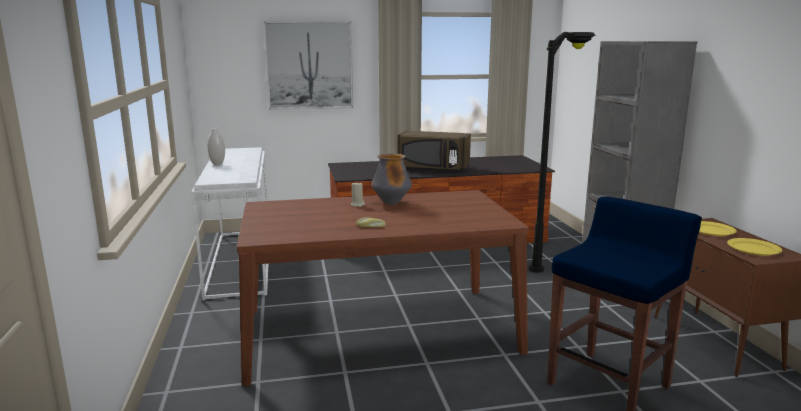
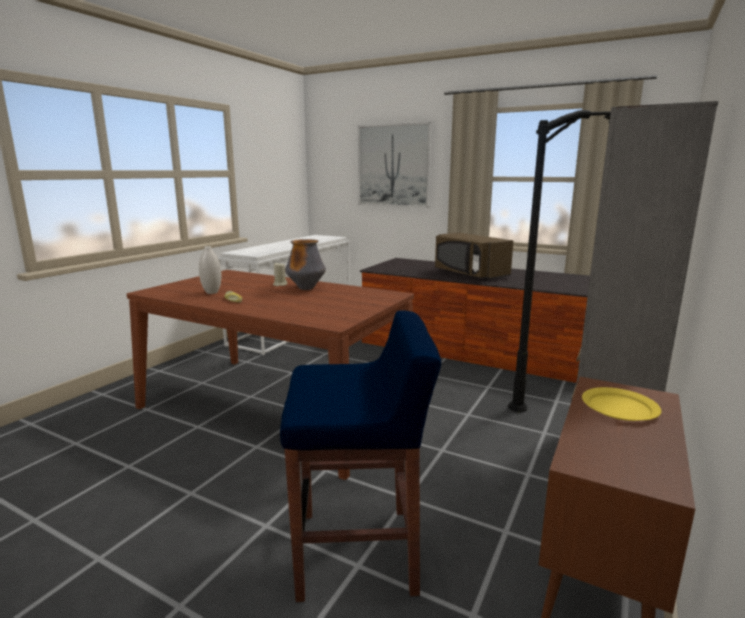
camera: 40 degrees right, 0 degrees up
(217, 164) = (278, 243): white vase -> white vase (212, 292)
(753, 249) = (615, 450): yellow plate -> none

